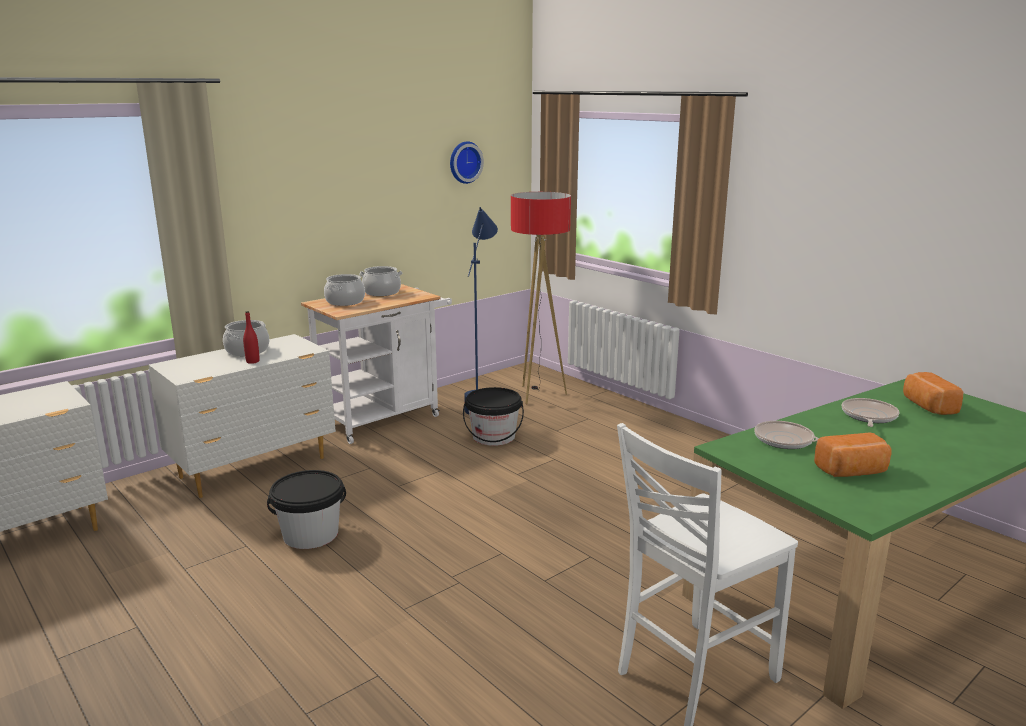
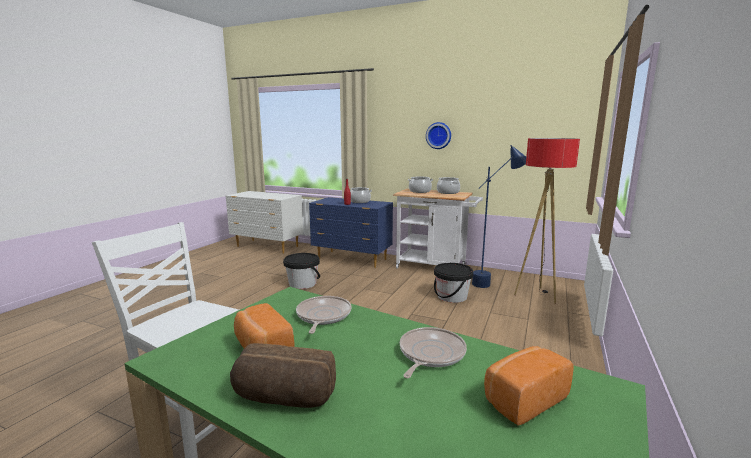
camera: 65 degrees right, 5 degrees down
(255, 468) = (352, 259): white dresser -> blue dresser
(464, 162) = (536, 117): wall clock -> wall clock (439, 135)
(868, 416) = (430, 354): frying pan -> frying pan turned 60 degrees counterclockwise
(930, 470) = (283, 398): none -> bread

